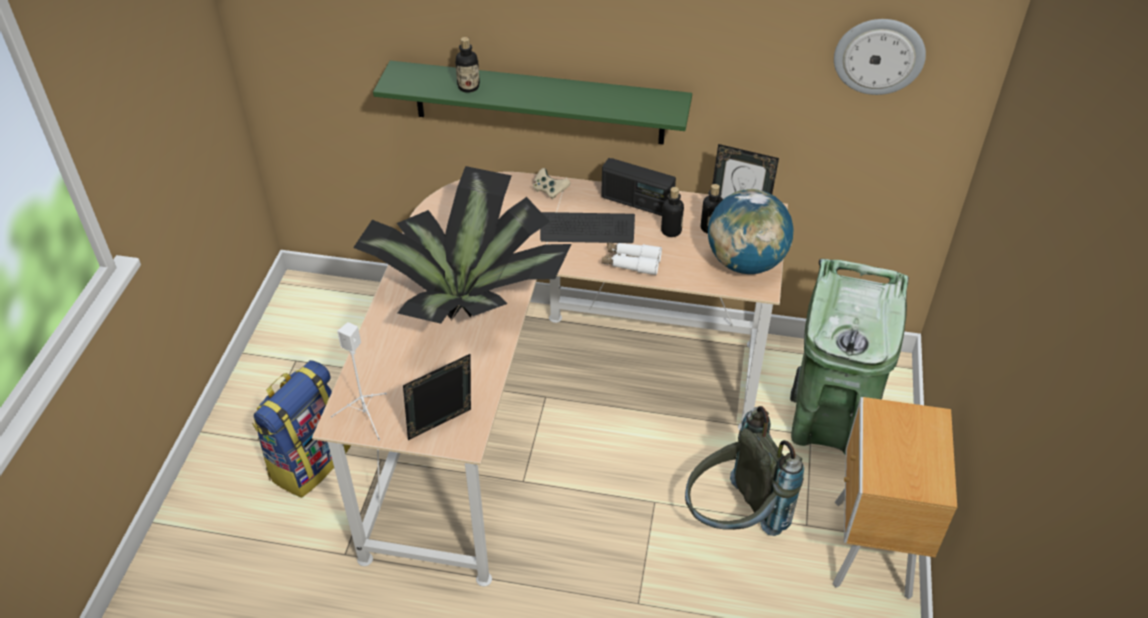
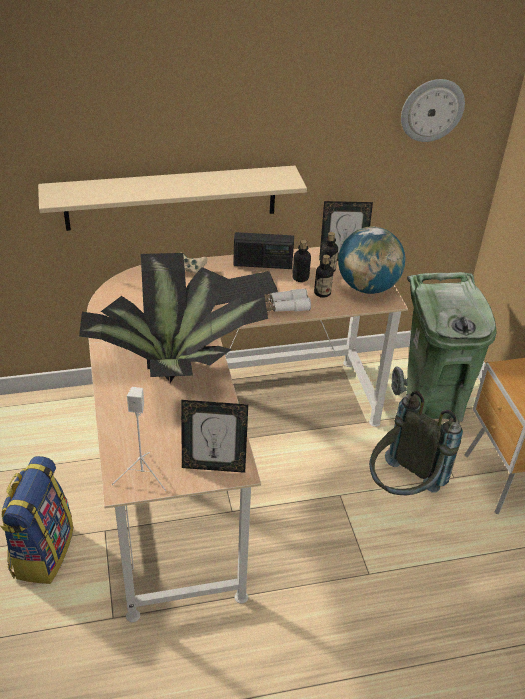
camera: 25 degrees left, 5 degrees down
(442, 428) = (214, 466): picture frame -> picture frame turned 120 degrees counterclockwise
(468, 87) = (119, 191): bottle -> bottle (322, 293)
(539, 103) = (171, 198): green shelf -> beige shelf

